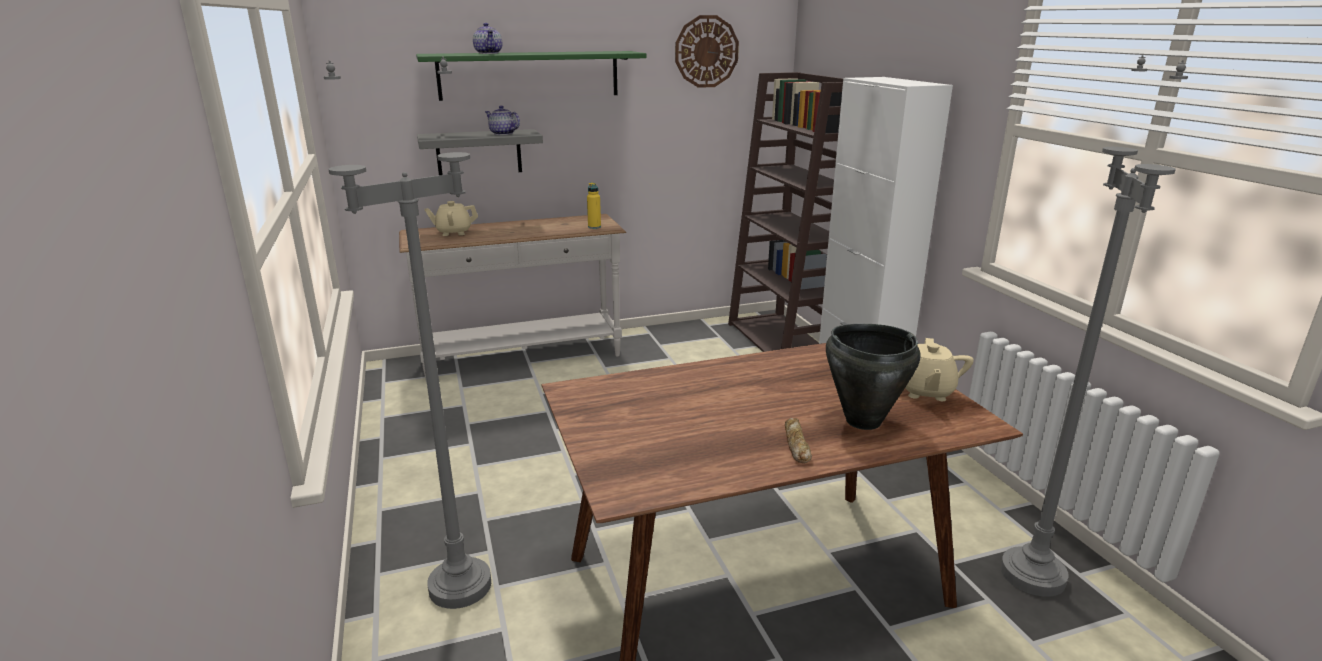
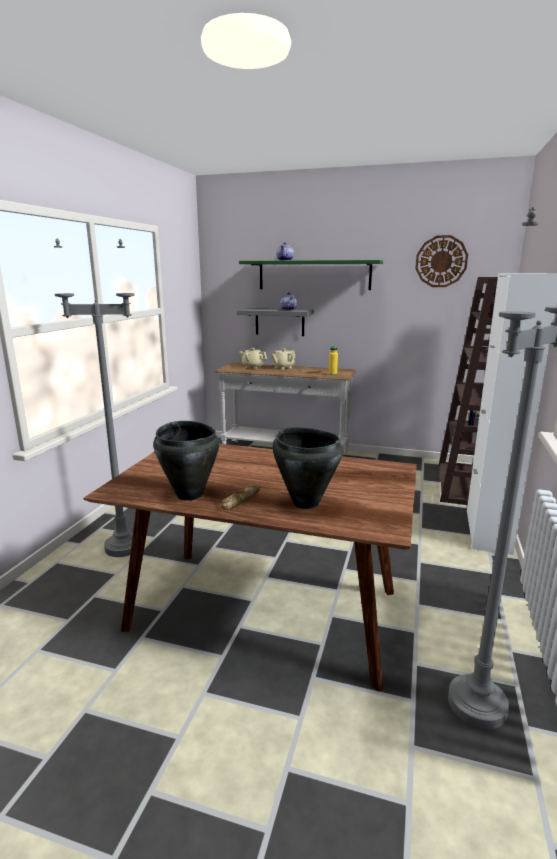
camera: 35 degrees right, 5 degrees down
(726, 459) = (190, 494): none -> black cooking pot
(925, 391) = (385, 501): beige teapot -> beige teapot (283, 367)

